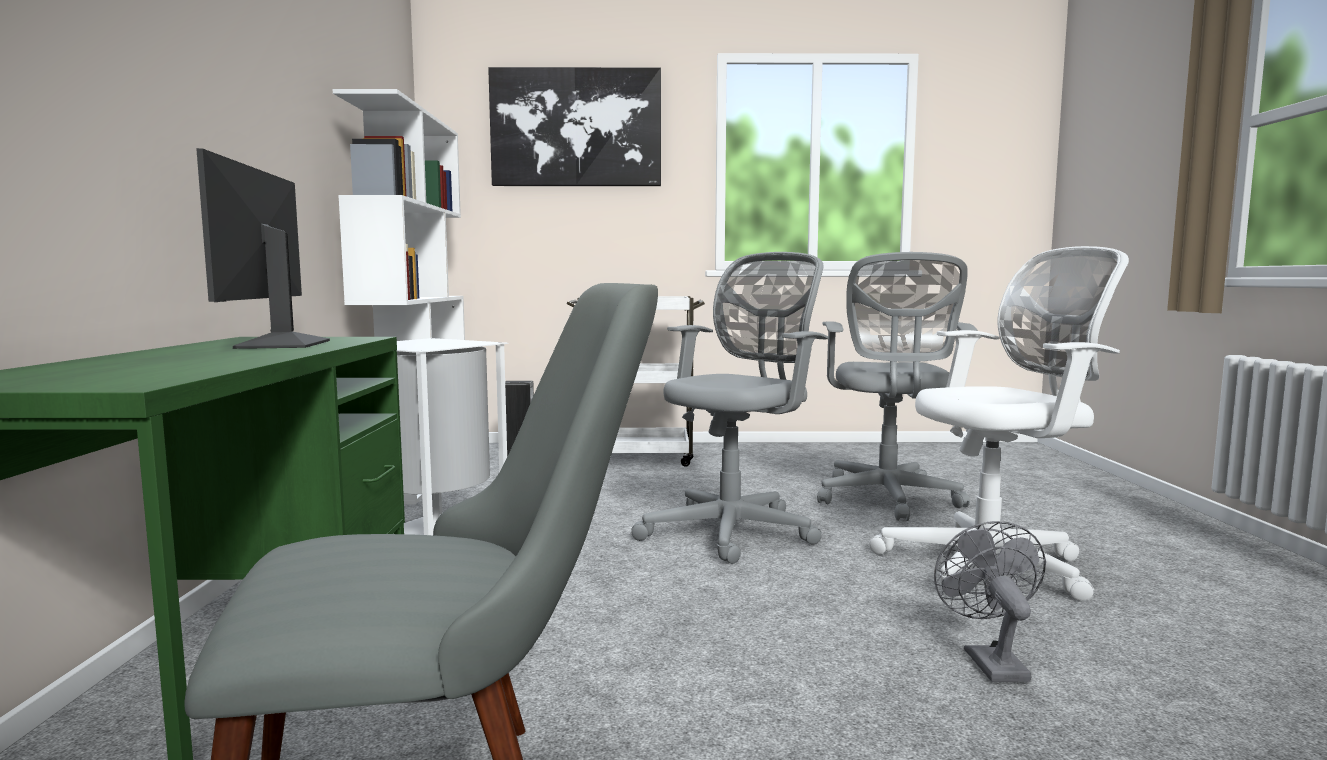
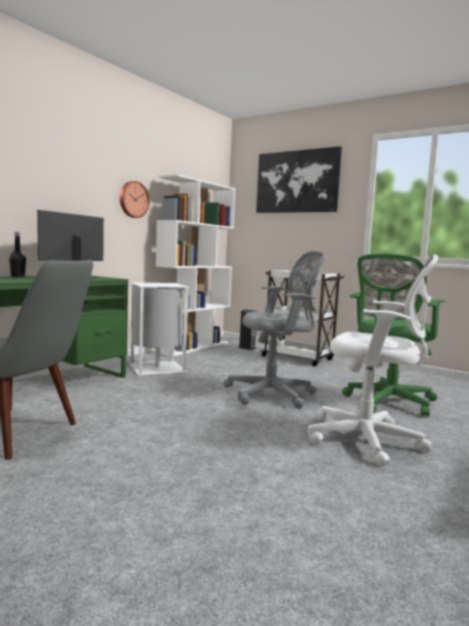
camera: 35 degrees right, 0 degrees up
(123, 358) = (17, 277): none -> black bottle
(295, 142) = (133, 199): none -> wall clock
(888, 499) = (388, 402): grey office chair -> green office chair
(989, 660) = (269, 465): grey fan -> none

